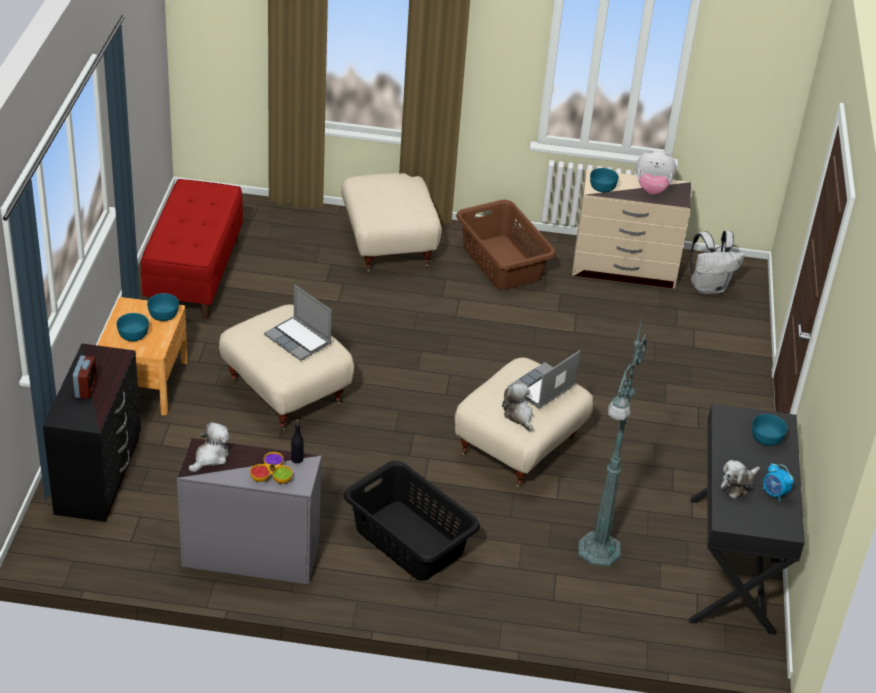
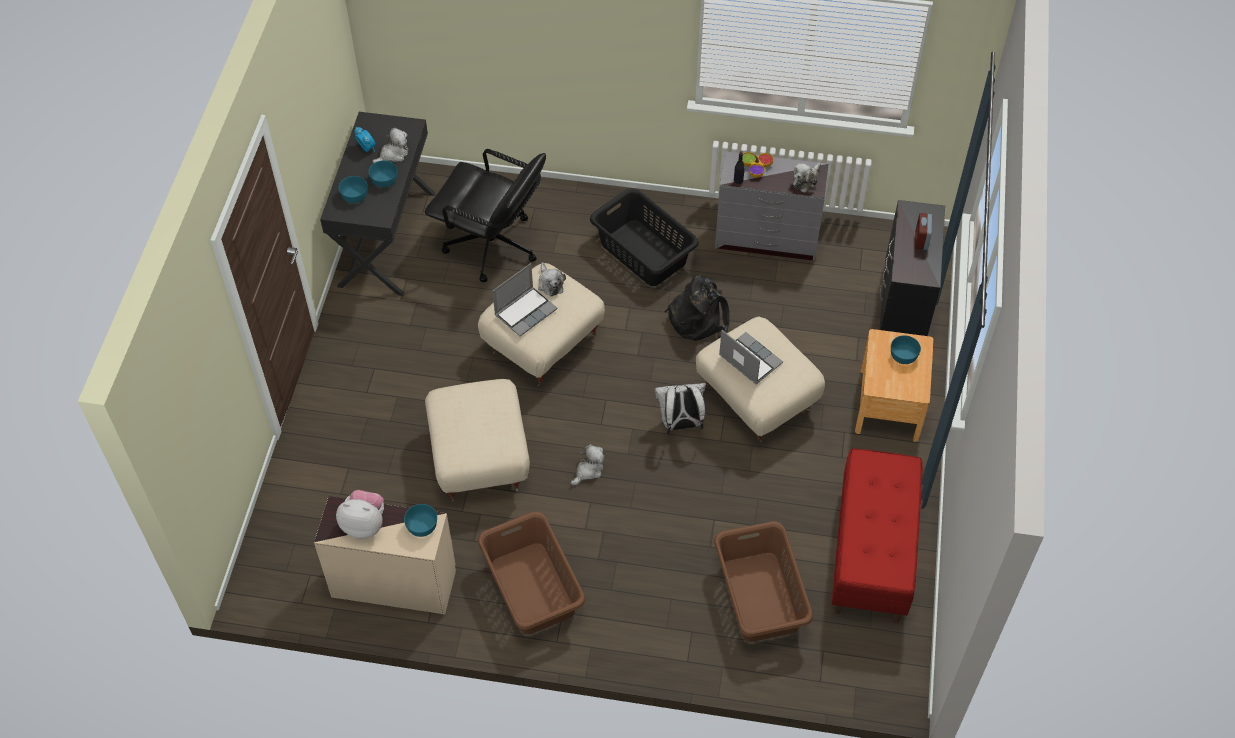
camera: 175 degrees left, 15 degrees up
(163, 315) = (881, 380): turquoise bowl -> turquoise bowl (384, 180)
(302, 251) = (759, 597): none -> brown laundry basket
(343, 469) = (698, 317): none -> black backpack
(387, 245) = (663, 613): beige ottoman -> beige ottoman (481, 458)
(459, 339) = (588, 470): none -> plush toy
(598, 551) = (492, 247): green floor lamp -> black office chair
(709, 287) = (304, 558): white backpack -> white backpack (680, 424)

